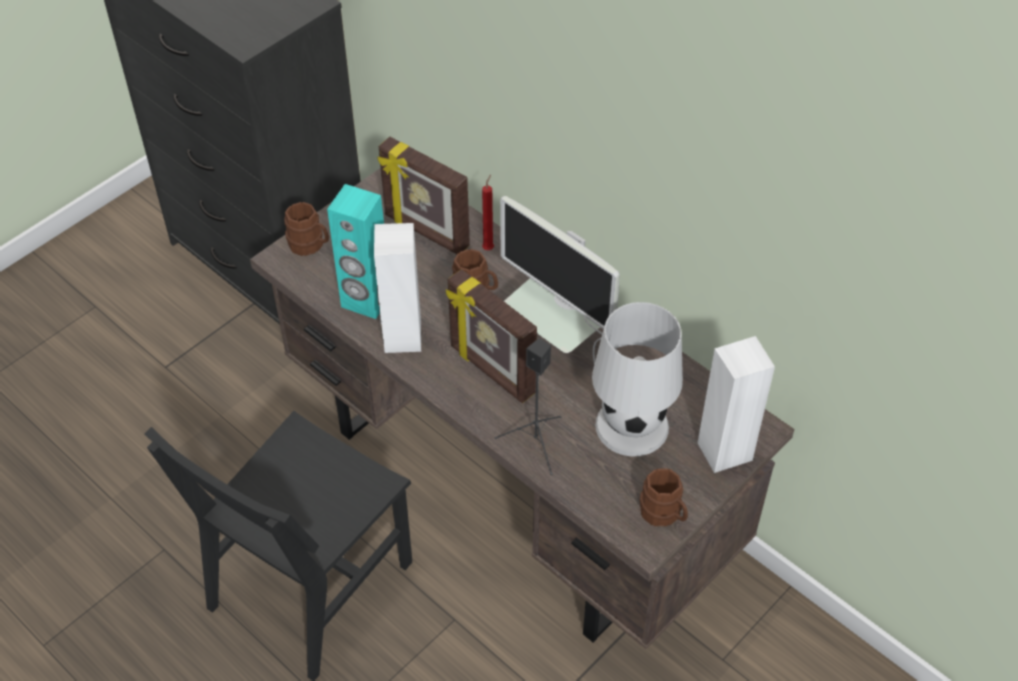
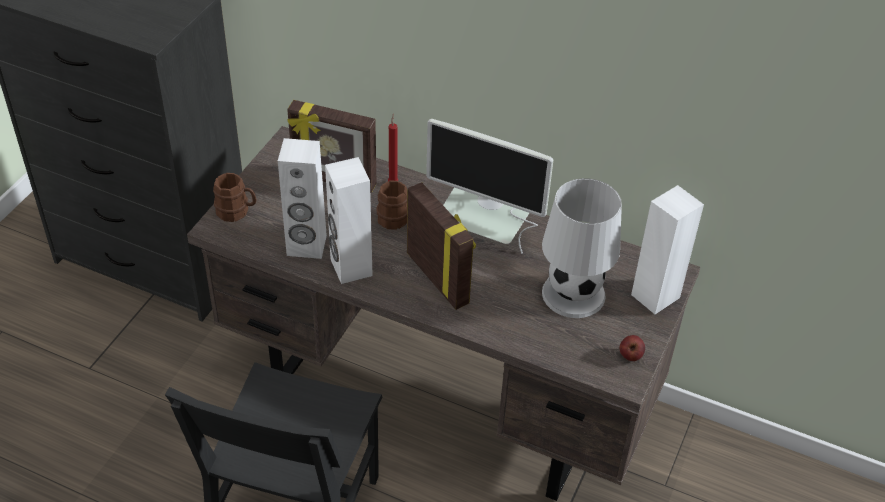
camera: 20 degrees left, 5 degrees down
(366, 301) = (306, 246): turquoise speaker -> white speaker
(491, 371) = (439, 278): picture frame -> picture frame turned 150 degrees counterclockwise
(536, 443) = (502, 326): black speaker -> none
(664, 514) = (630, 356): brown mug -> apple

